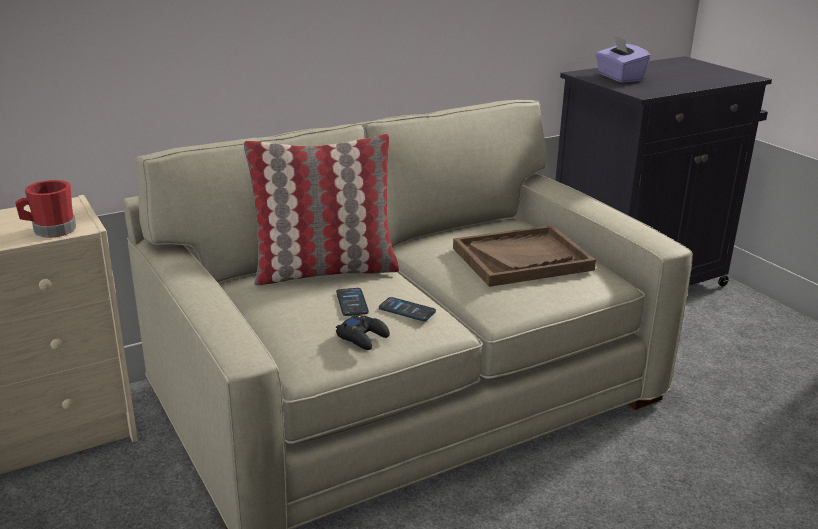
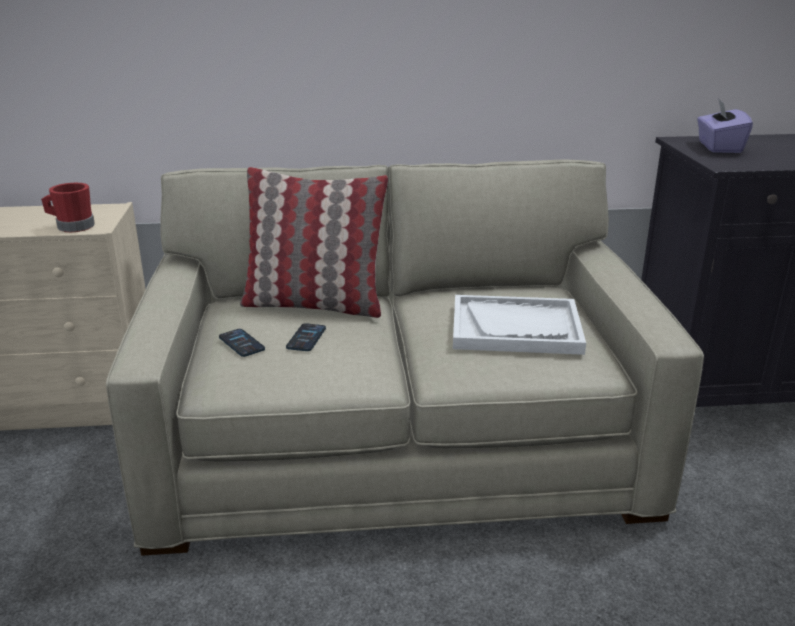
camera: 25 degrees right, 0 degrees up
(363, 337) = (283, 372): black game controller -> none
(407, 310) = (349, 355): phone -> phone (241, 343)
(522, 259) = (516, 328): brown tray -> white tray

